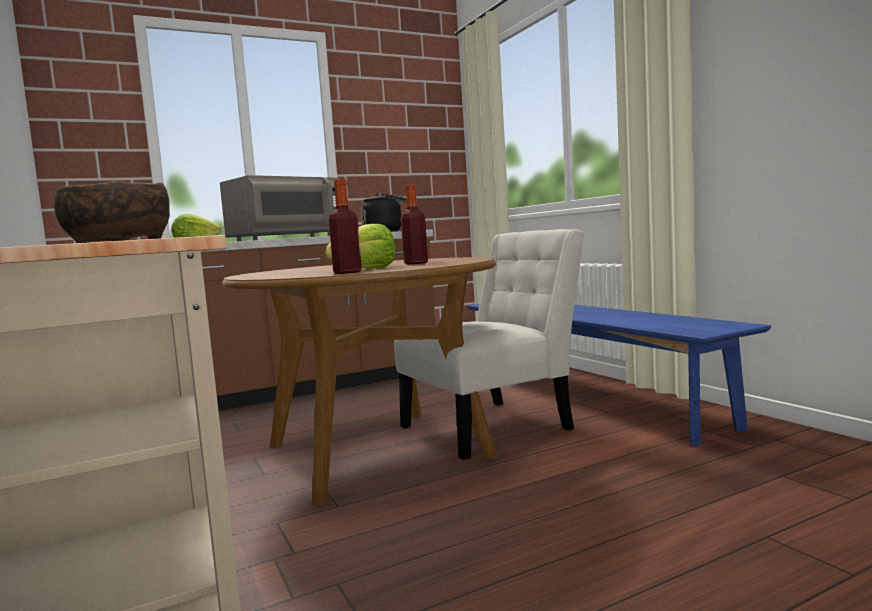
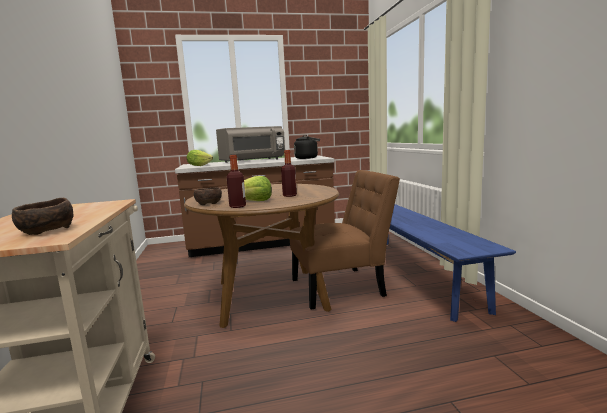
camera: 15 degrees right, 5 degrees up
(280, 275) = (208, 203): none -> brown bowl
(493, 426) = (342, 287): white chair -> brown chair

